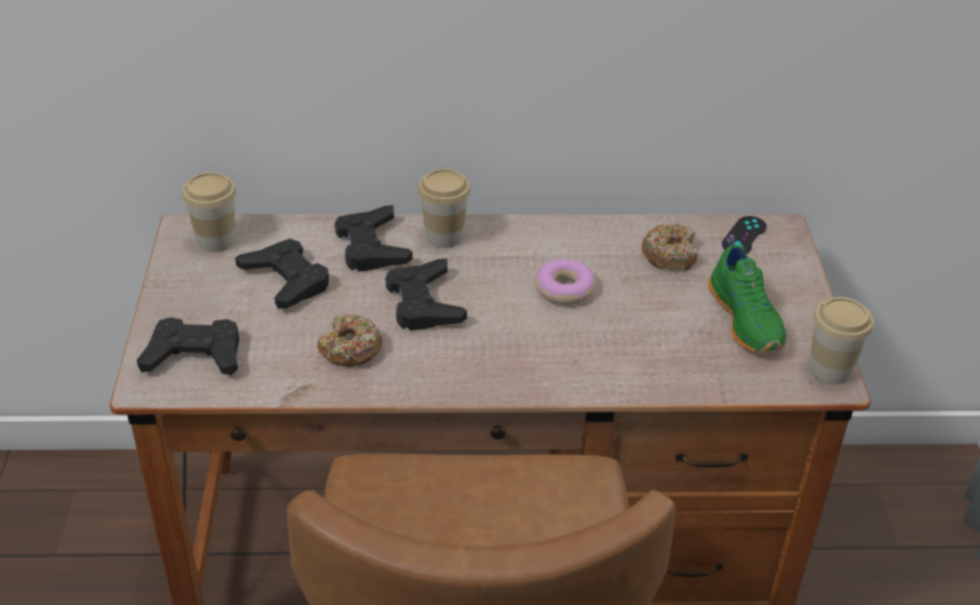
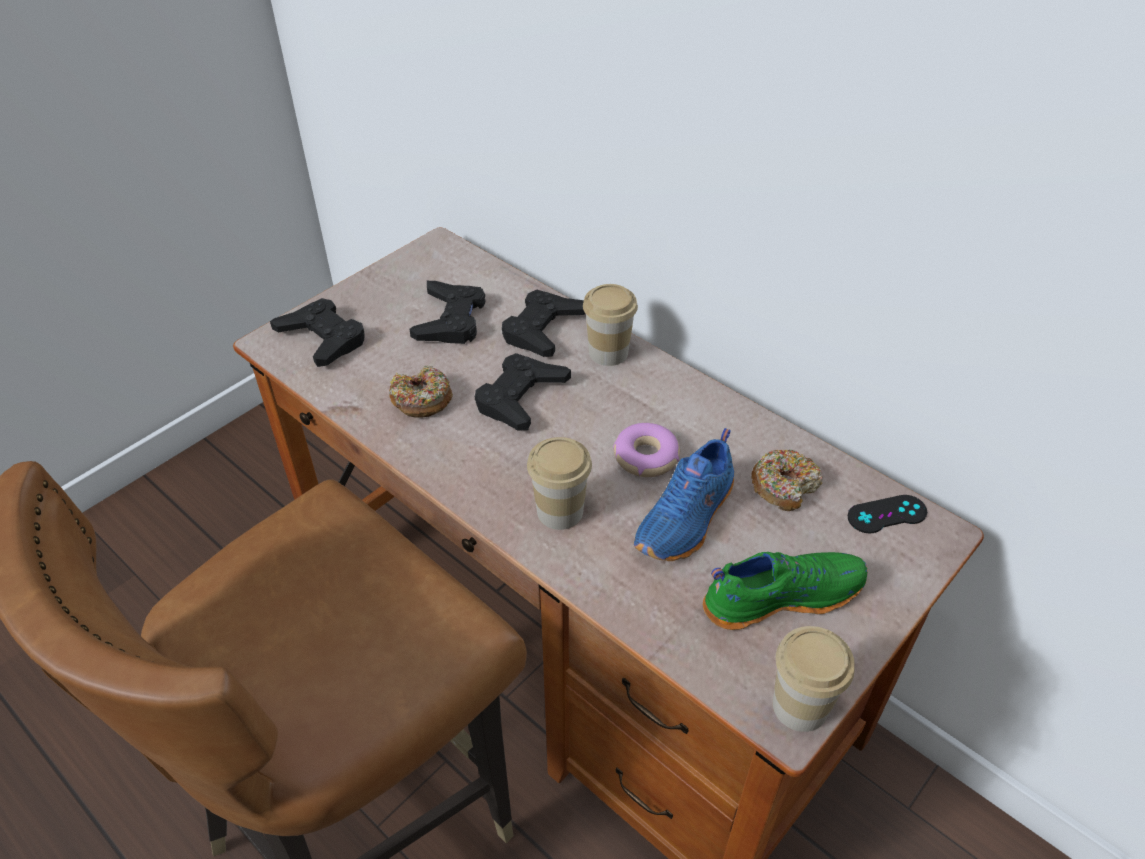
camera: 45 degrees right, 5 degrees up
(216, 240) = (446, 263): cup -> cup (560, 511)
(640, 310) = (687, 519): none -> blue shoe
(747, 318) = (780, 595): green shoe -> green shoe turned 135 degrees counterclockwise

